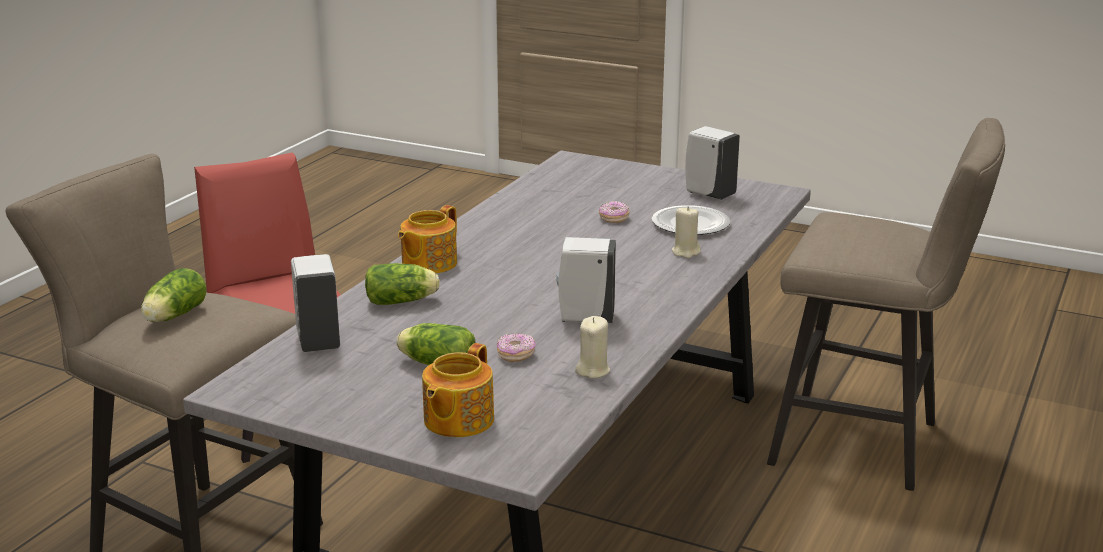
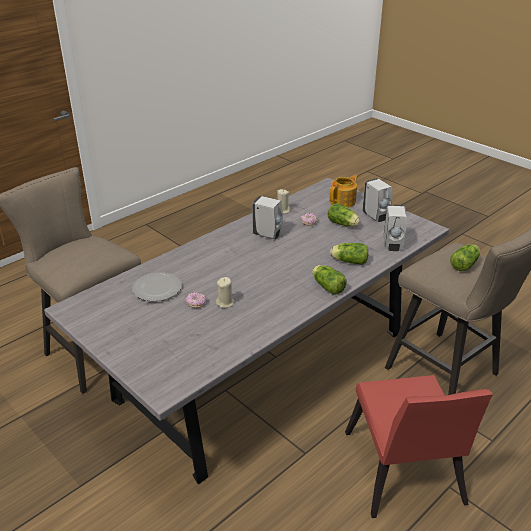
camera: 160 degrees left, 10 degrees up
(428, 263) = (327, 286): teapot -> lettuce
(686, 252) = (183, 266): beige candle -> beige candle (225, 303)
(708, 194) = (114, 316): white soap dispenser -> white soap dispenser (376, 217)

